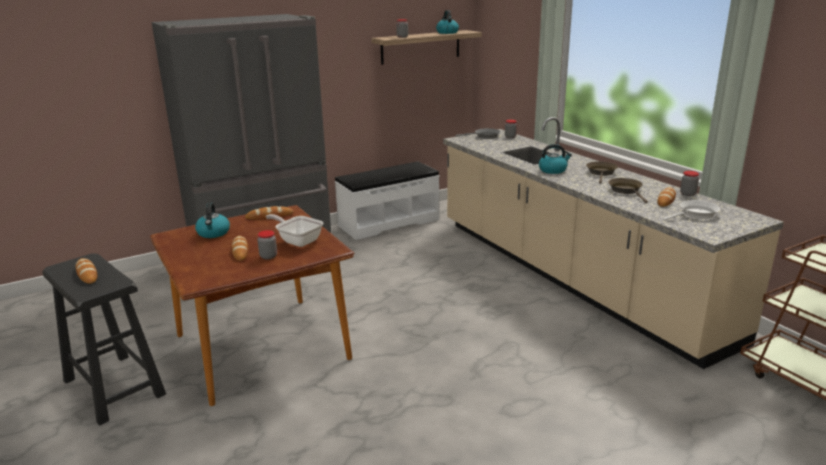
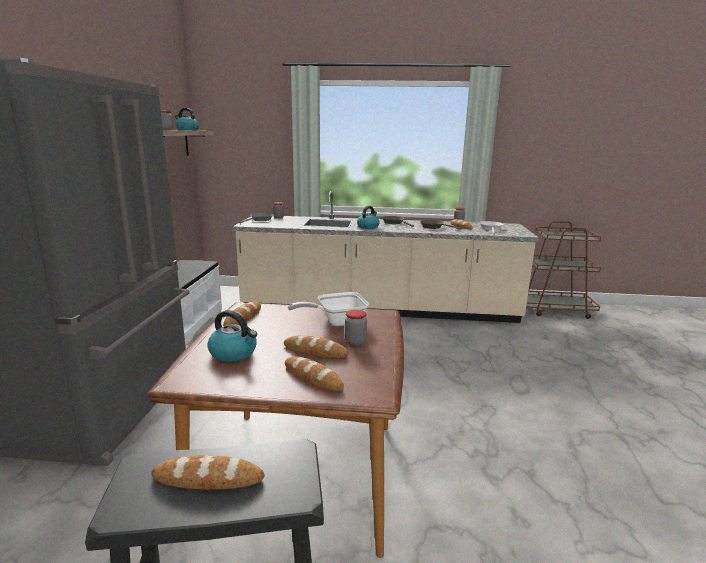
camera: 55 degrees left, 5 degrees down
(202, 261) = (313, 377): none -> bread

